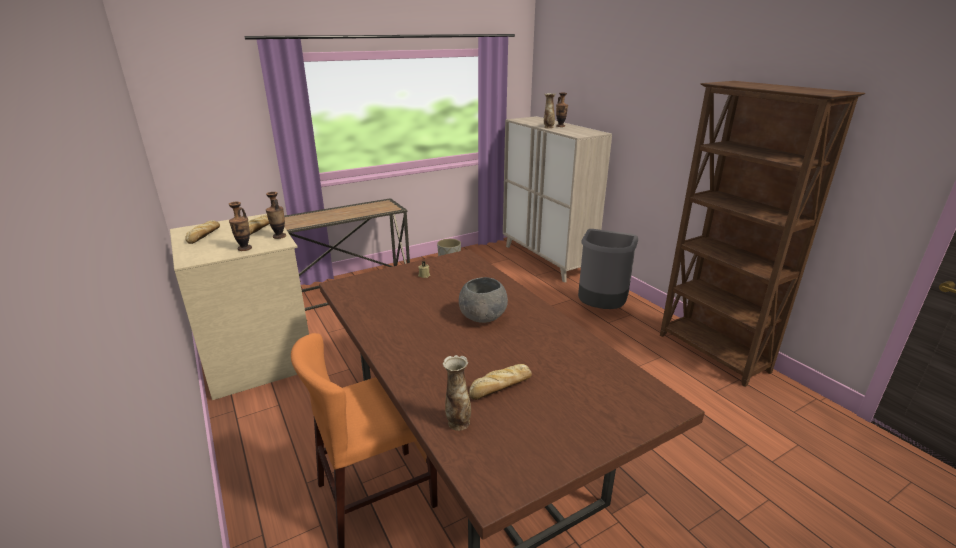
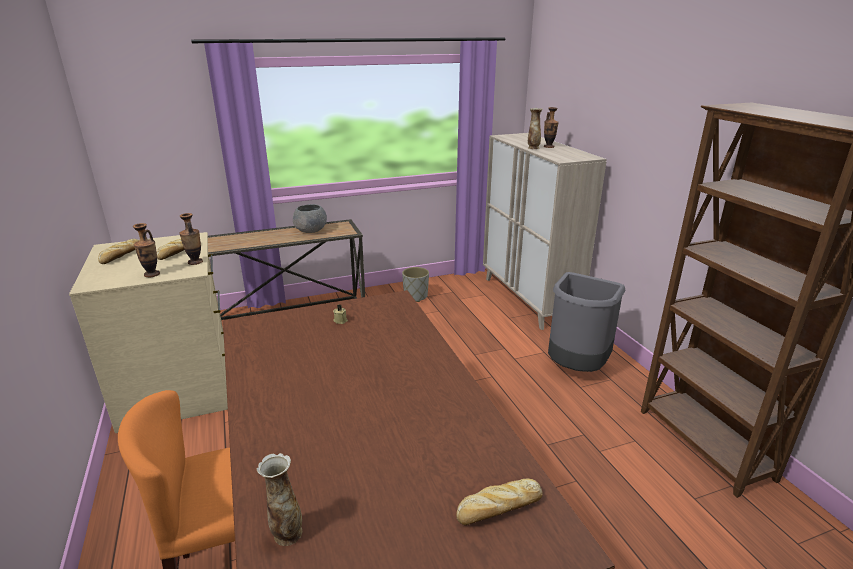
camera: 10 degrees right, 0 degrees up
(482, 317) = (382, 384): grey bowl -> grey bowl (310, 231)
(499, 387) = (360, 487): bread -> bread (498, 508)

